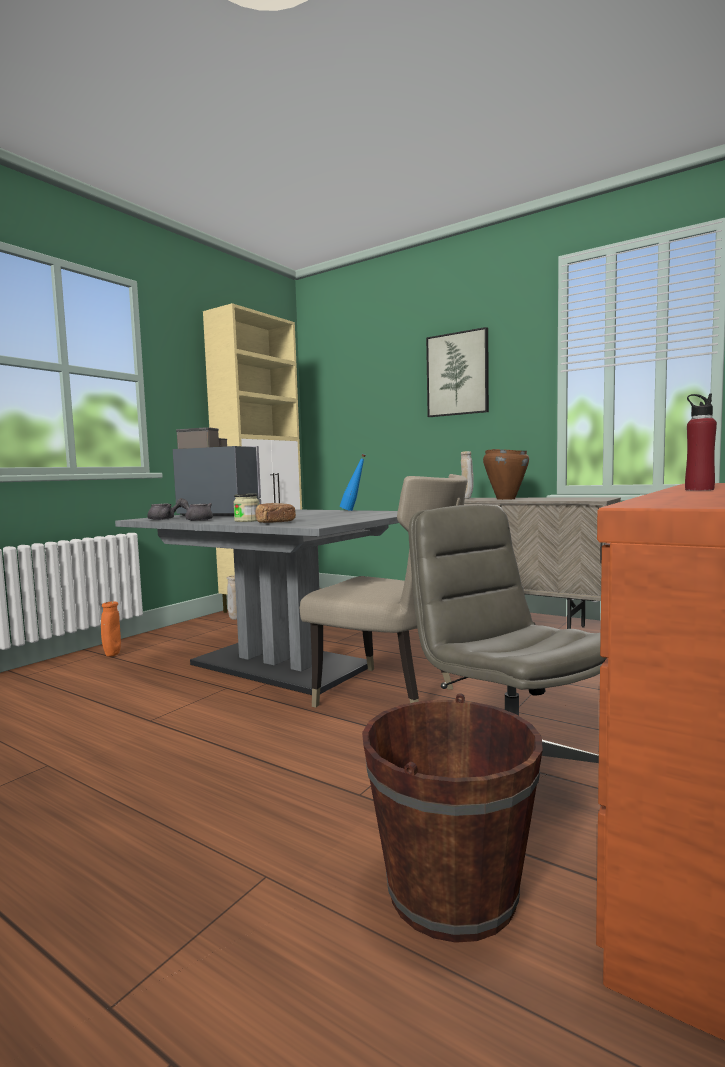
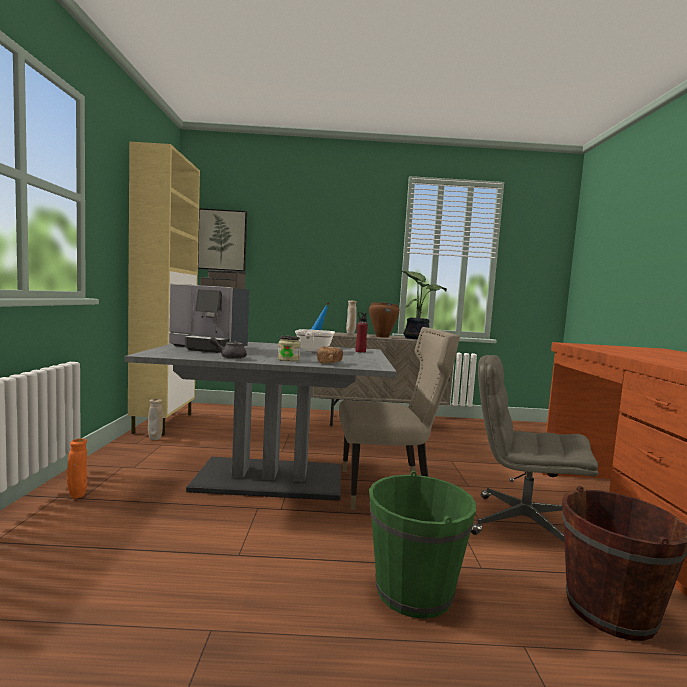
camera: 35 degrees left, 0 degrees up
(165, 519) = (183, 354): grey teapot -> none
(219, 514) = (209, 348): coffee machine -> coffee machine turned 150 degrees counterclockwise
(244, 790) = (413, 590): none -> green bucket
(323, 514) = (313, 350): none -> frying pan
(458, 374) = (331, 240): picture -> picture (222, 240)
(561, 498) = (417, 338): none -> potted plant
(699, 489) = (636, 356): red bottle -> red bottle (360, 351)

